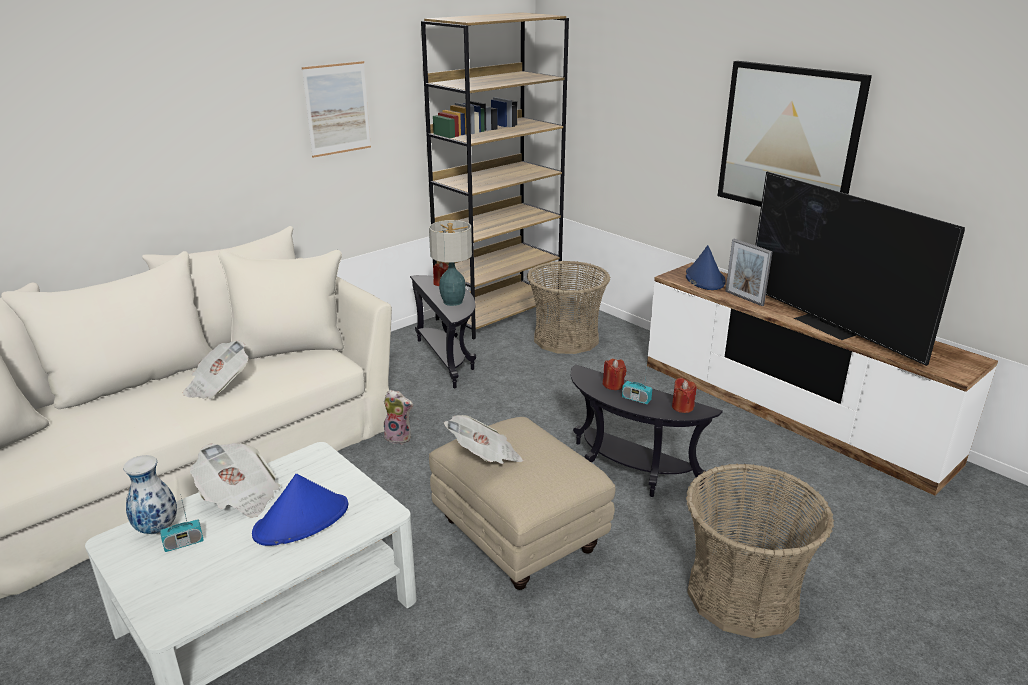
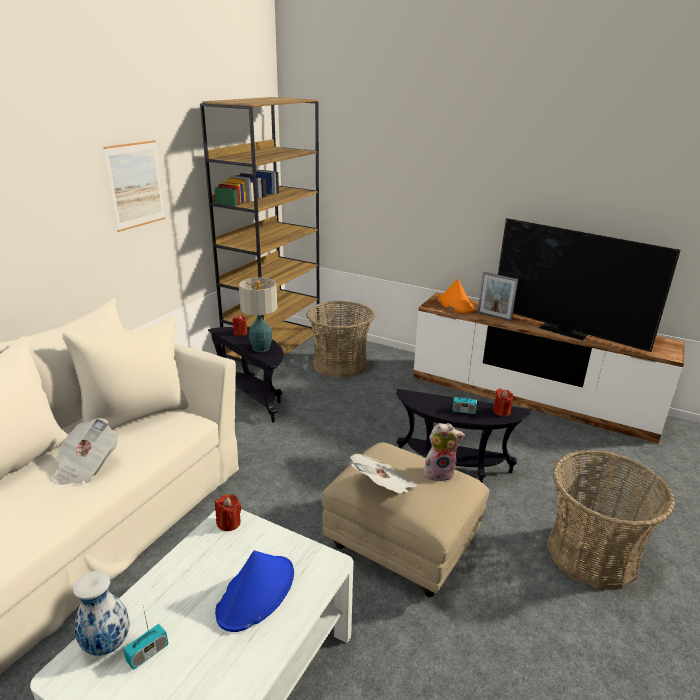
camera: 20 degrees left, 0 degrees up
(239, 496) = (177, 583): newspaper -> none
(399, 437) = (250, 476): plush toy -> plush toy (439, 473)
(613, 385) = (438, 402): red candle -> red candle (229, 523)
(704, 279) = (455, 304): blue hat -> orange hat
(789, 141) = (515, 193): picture -> none

